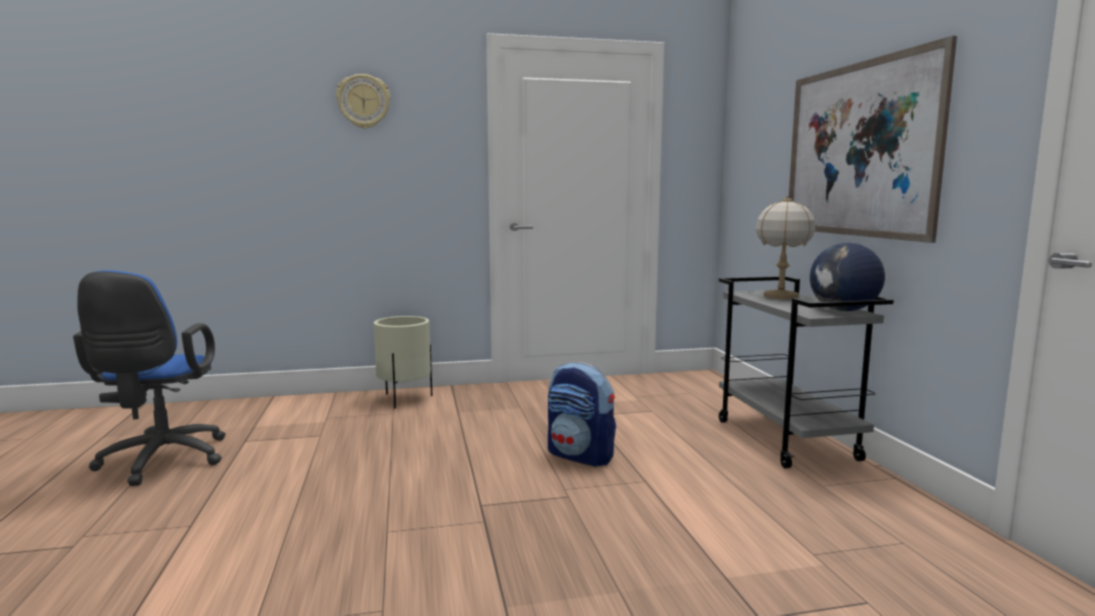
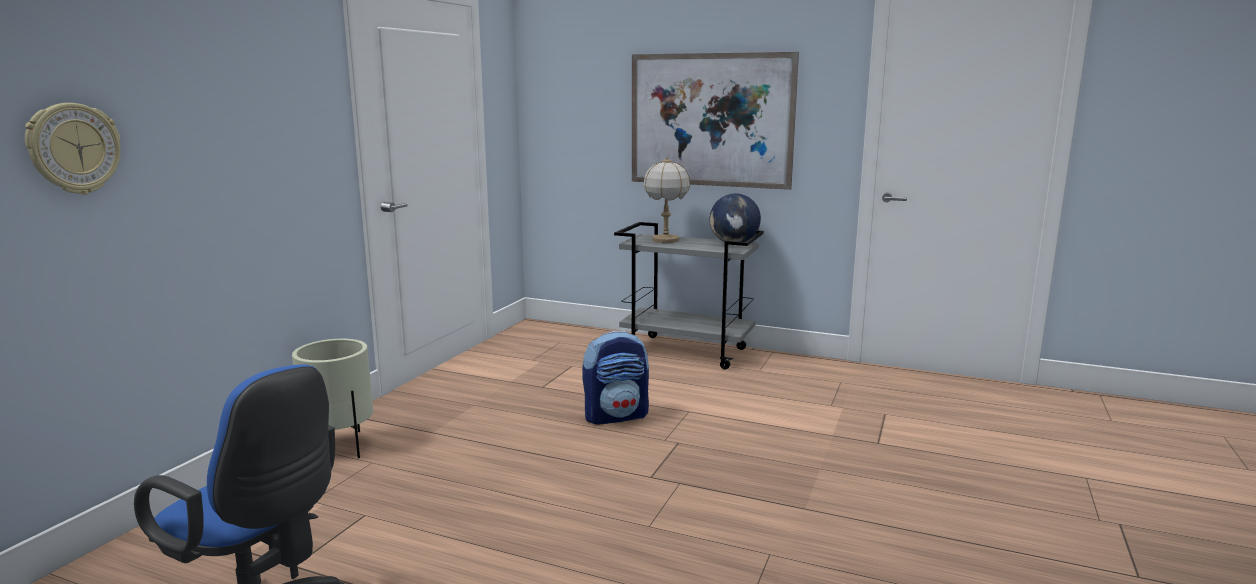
camera: 55 degrees left, 5 degrees up
(363, 101) = (222, 55): wall clock -> wall clock (74, 149)

